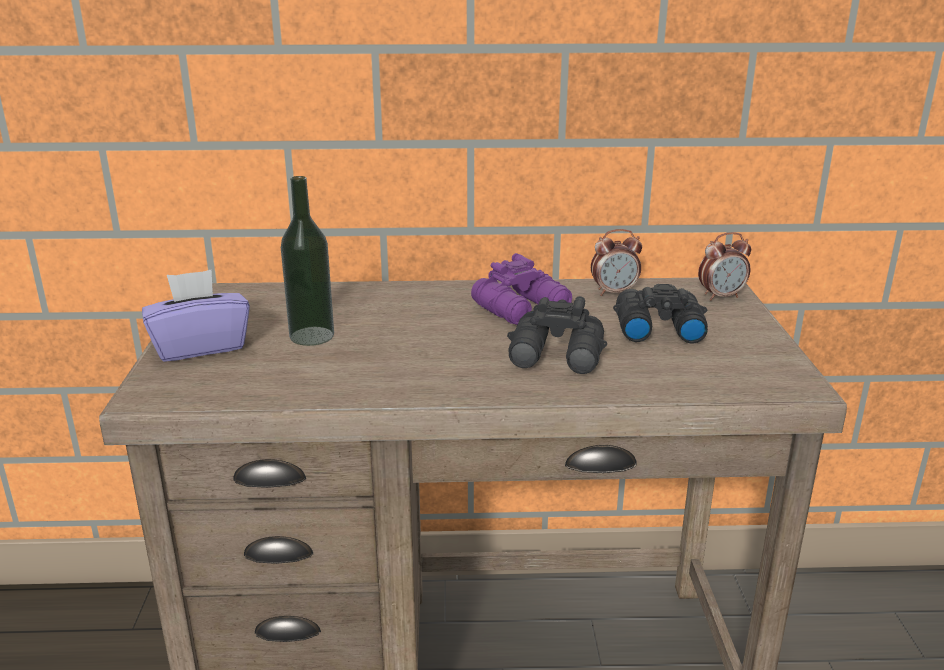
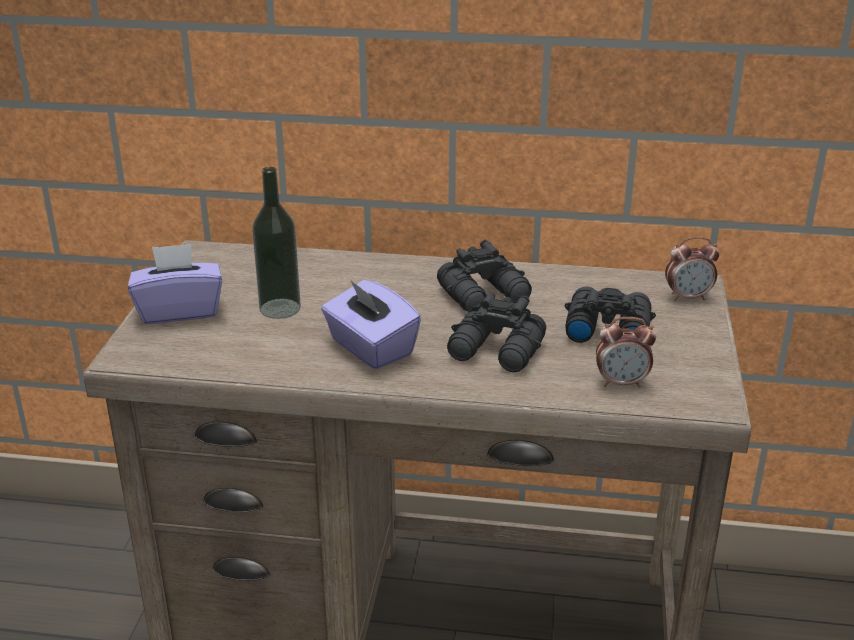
camera: 10 degrees right, 5 degrees up
(423, 365) = (370, 348): none -> purple tissue box
(523, 309) = (485, 295): purple binoculars -> black binoculars
(614, 292) = (582, 284): alarm clock -> alarm clock (621, 383)

